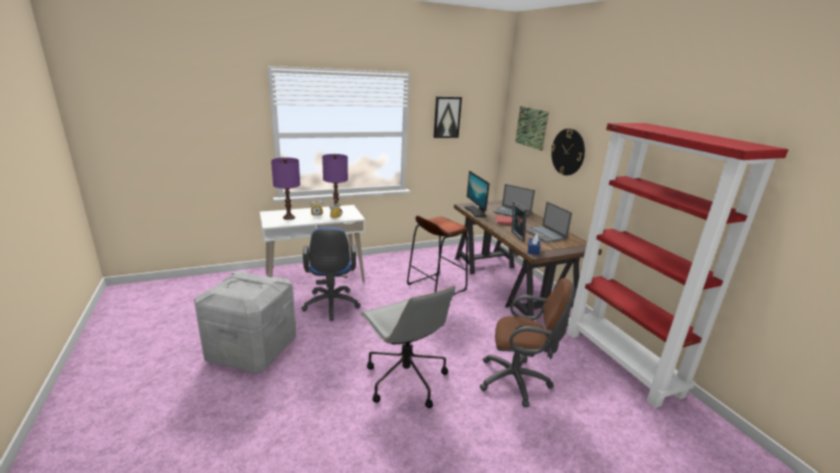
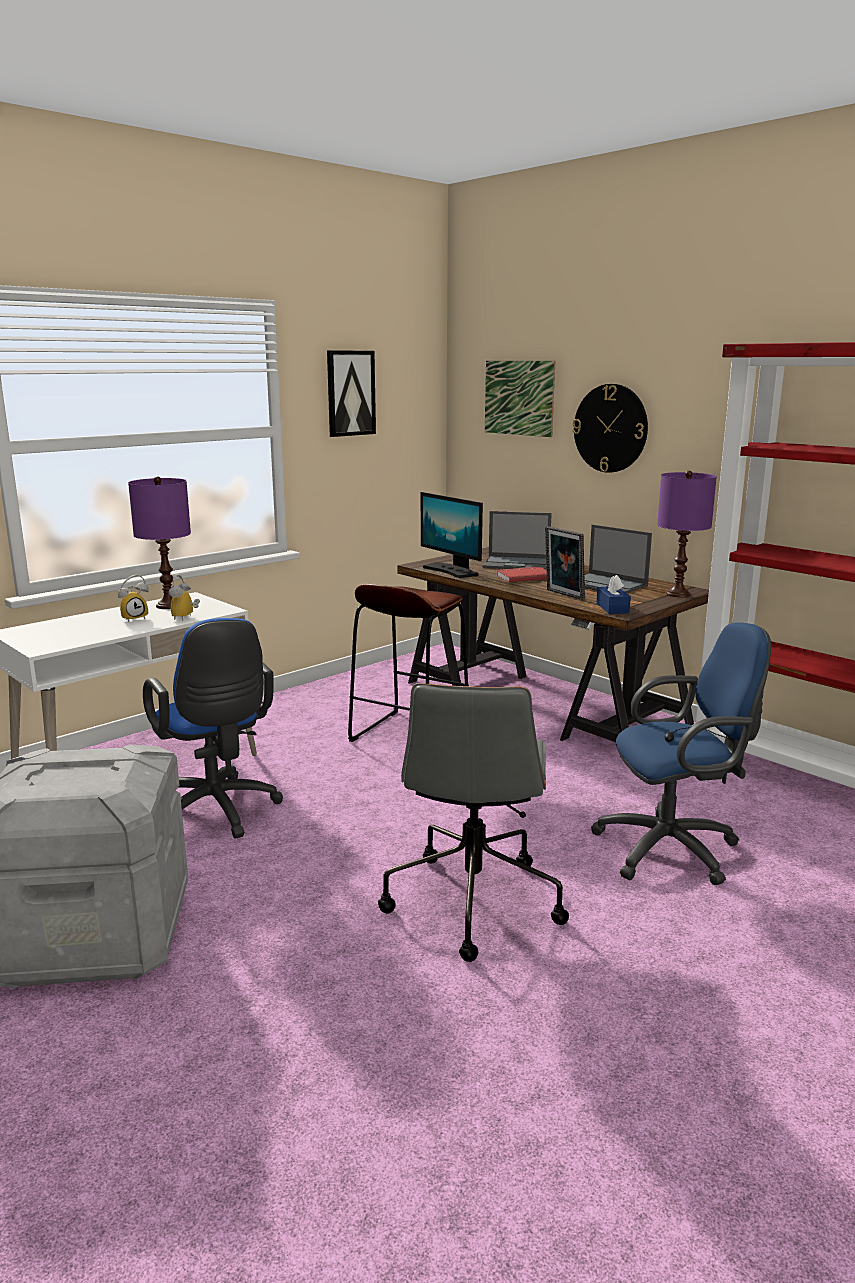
camera: 20 degrees left, 5 degrees down
(289, 217) = (73, 631): purple table lamp -> purple table lamp (678, 594)
(404, 379) = (472, 900): grey office chair -> grey office chair turned 60 degrees clockwise
(518, 381) = (674, 849): brown office chair -> blue office chair

